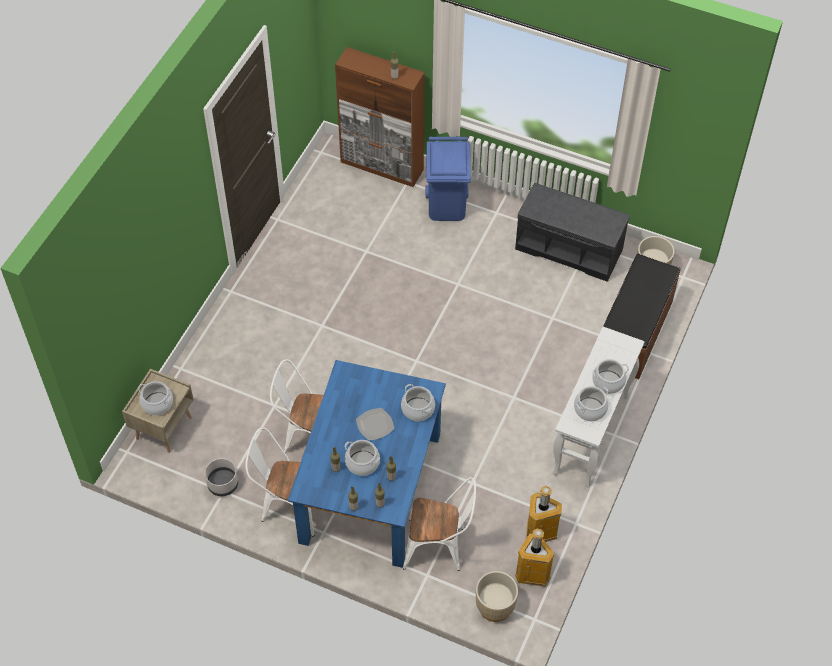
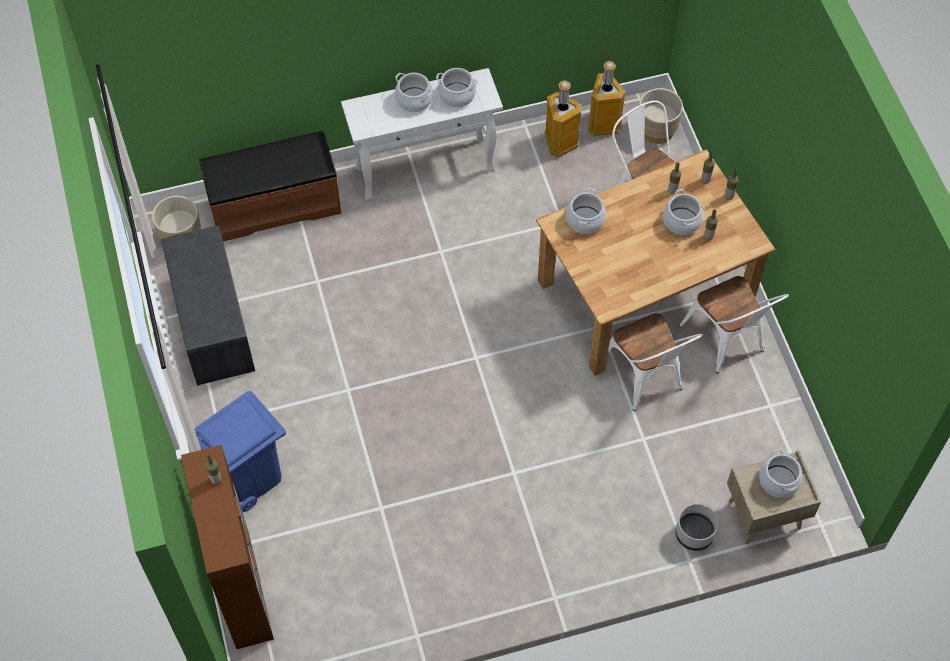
camera: 130 degrees left, 5 degrees up
(222, 484) = (764, 412): grey planter -> grey planter (694, 534)
(370, 486) = (644, 294): blue dining table -> brown dining table
(374, 425) = (635, 240): plate -> none

